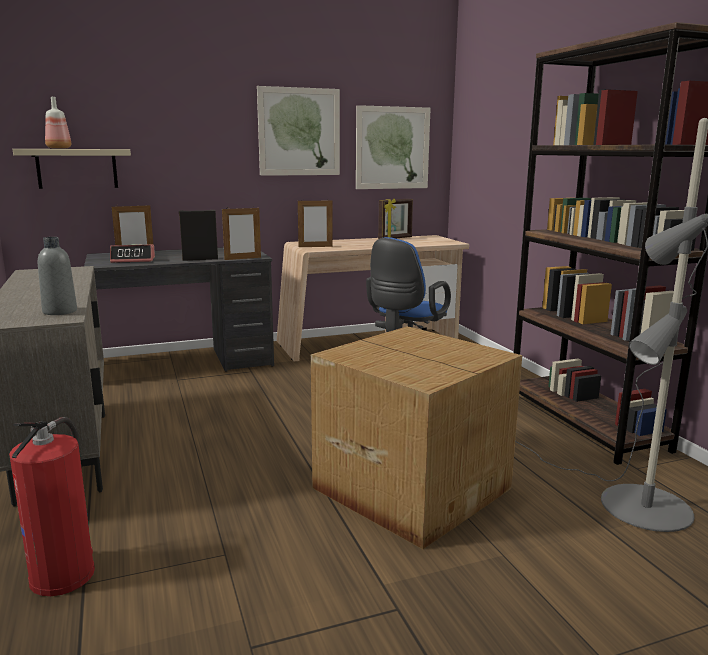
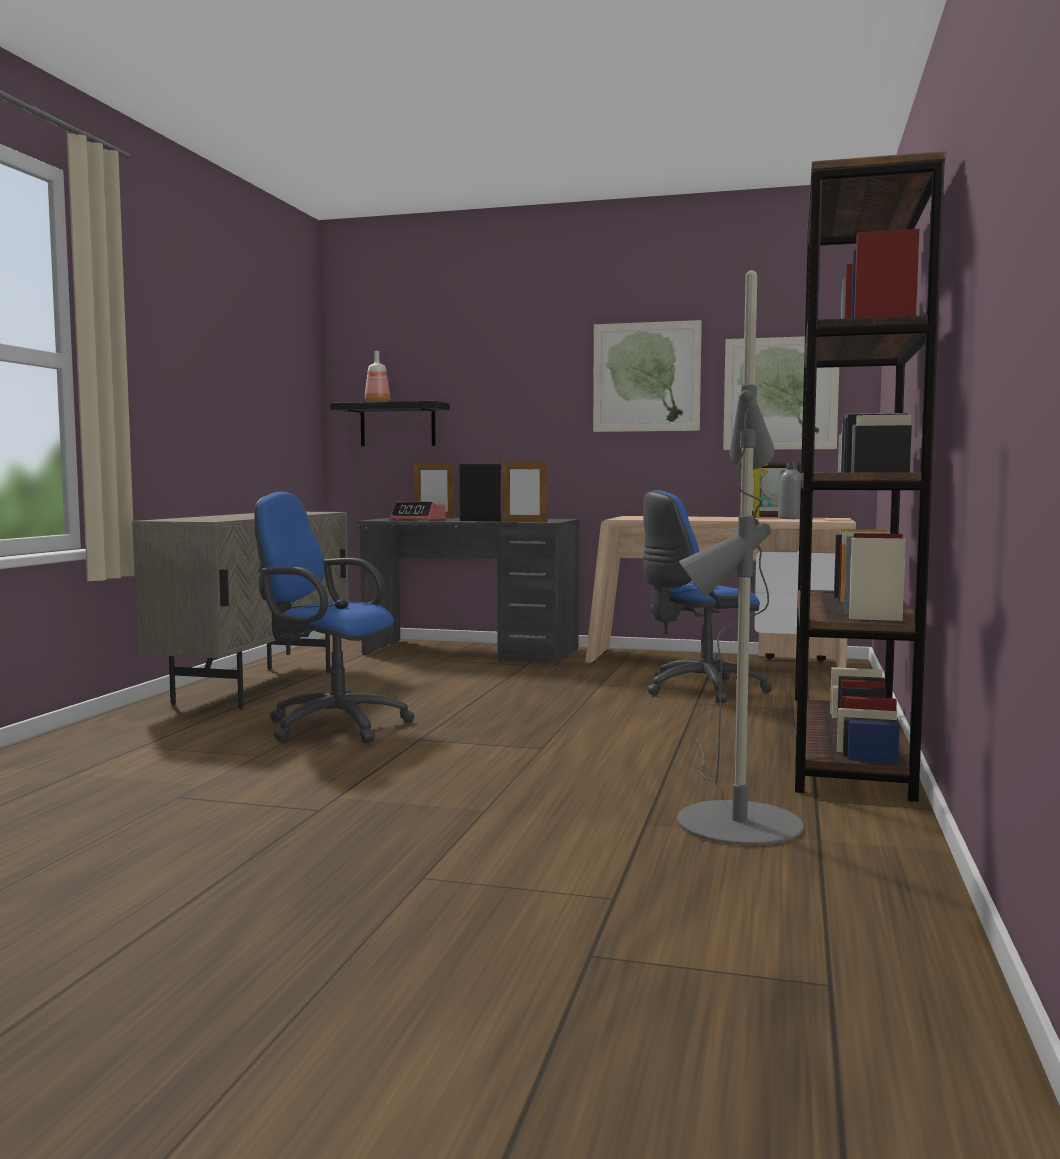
camera: 35 degrees right, 10 degrees down
(60, 311) = (219, 519): grey bottle -> grey bottle (790, 518)
(64, 574) = (138, 740): fire extinguisher -> none
(77, 168) = (397, 425): beige shelf -> black shelf
(222, 490) = (329, 726): none -> blue office chair
(315, 247) = (634, 517): picture frame -> none
(411, 486) = (502, 757): cardboard box -> none

